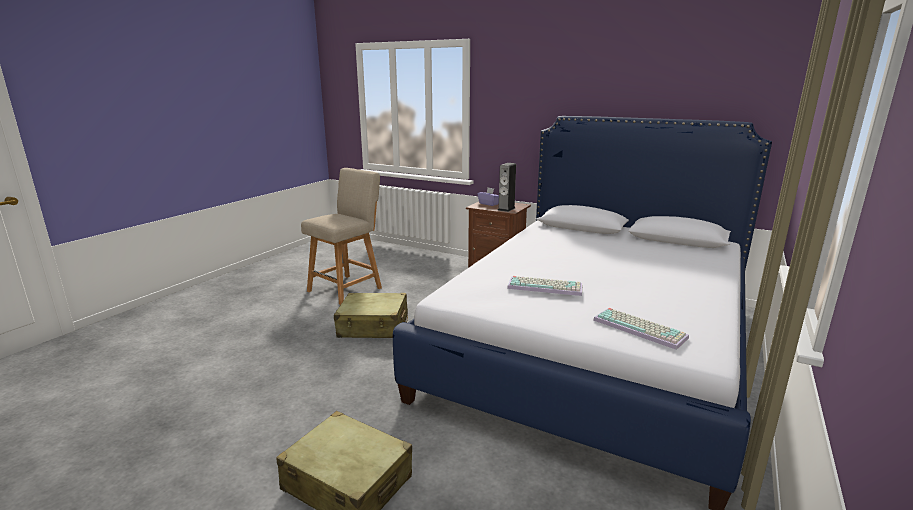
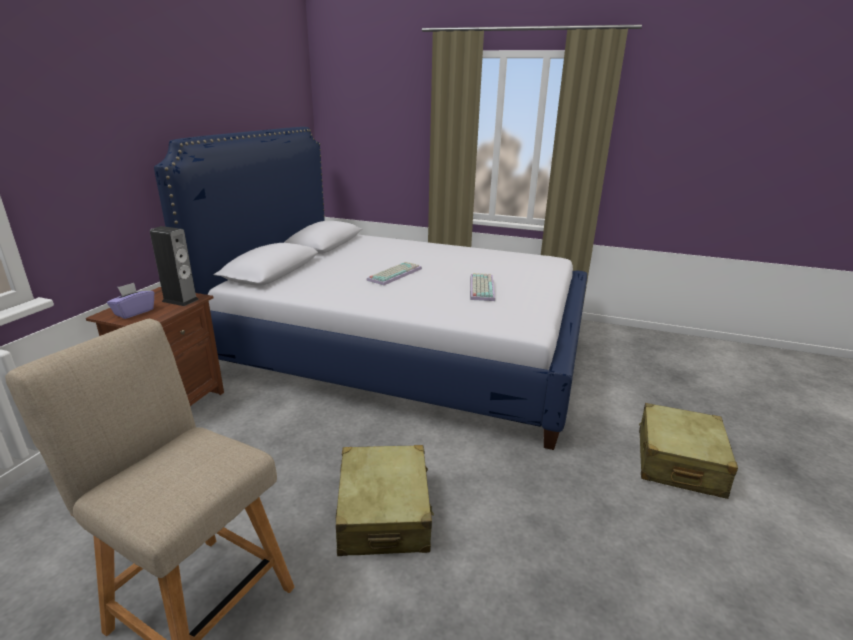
camera: 100 degrees left, 5 degrees up
(641, 328) = (533, 268): keyboard -> keyboard (394, 274)

